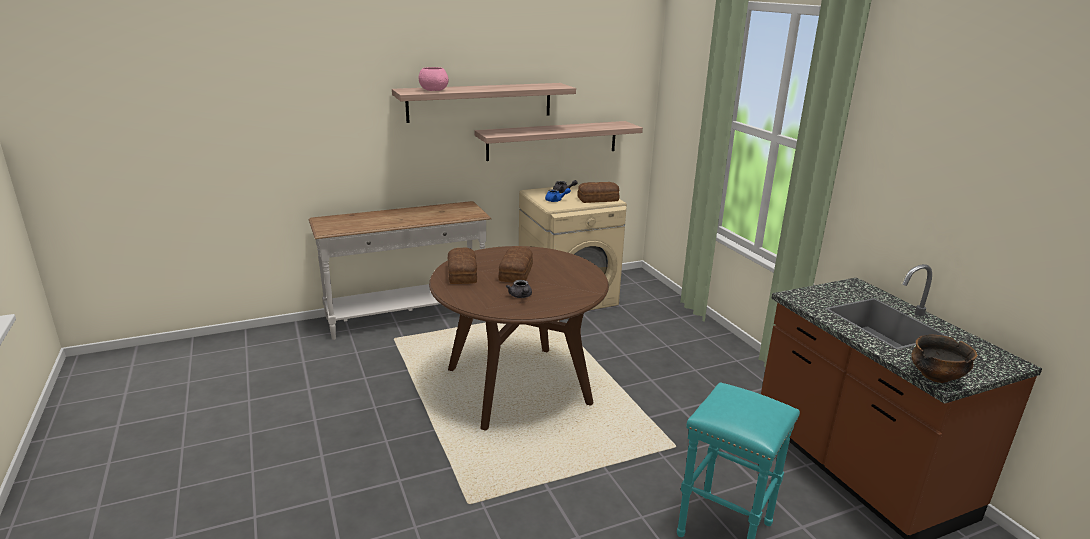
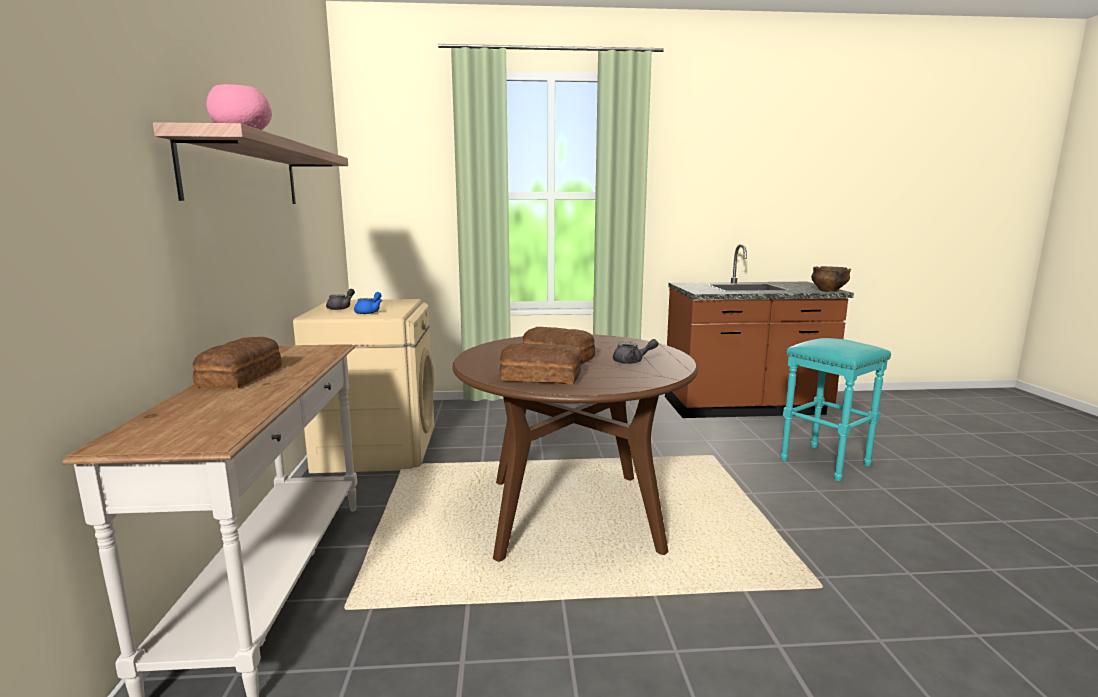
camera: 70 degrees left, 10 degrees down
(552, 140) = (300, 242): shelf -> none
(598, 199) = (395, 302): bread -> bread (243, 377)

